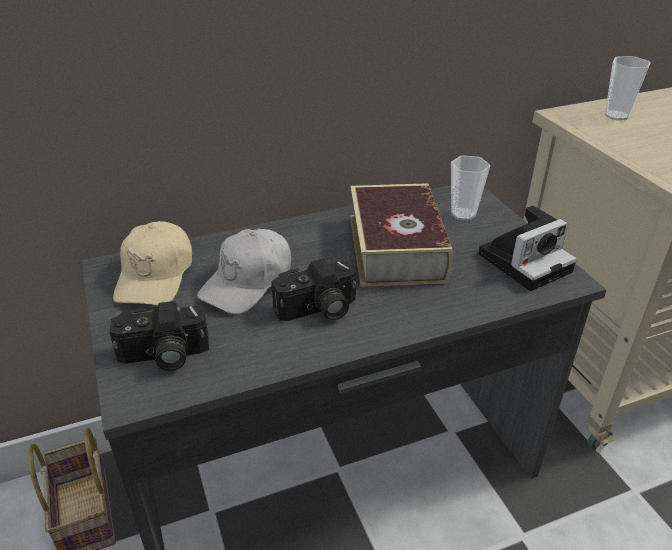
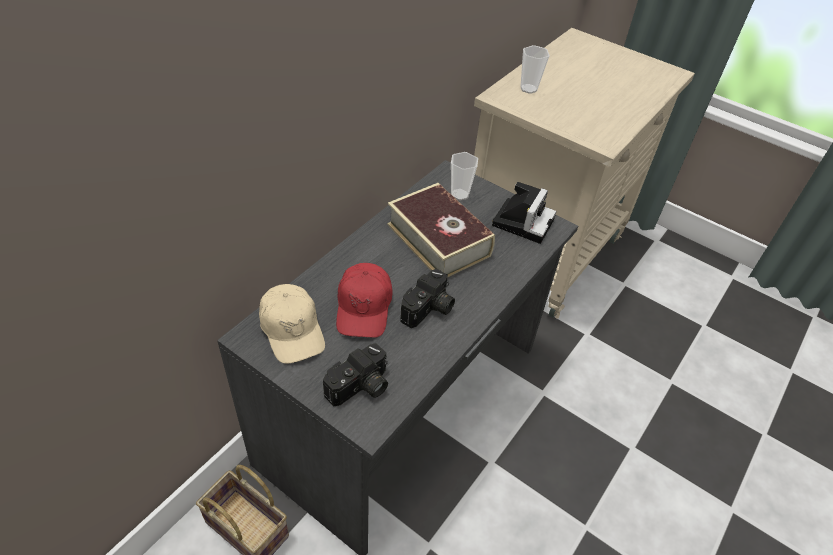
camera: 35 degrees left, 10 degrees up
(248, 282) = (364, 307): white cap -> red cap

